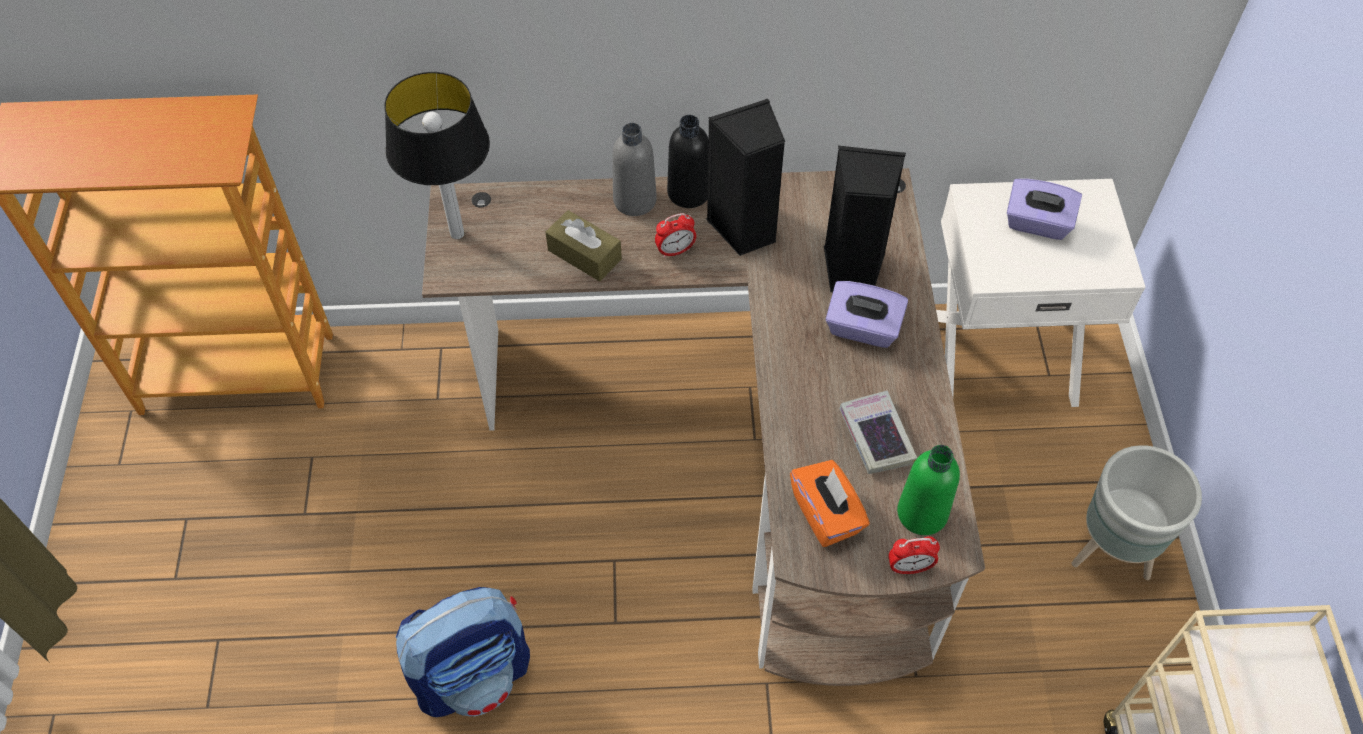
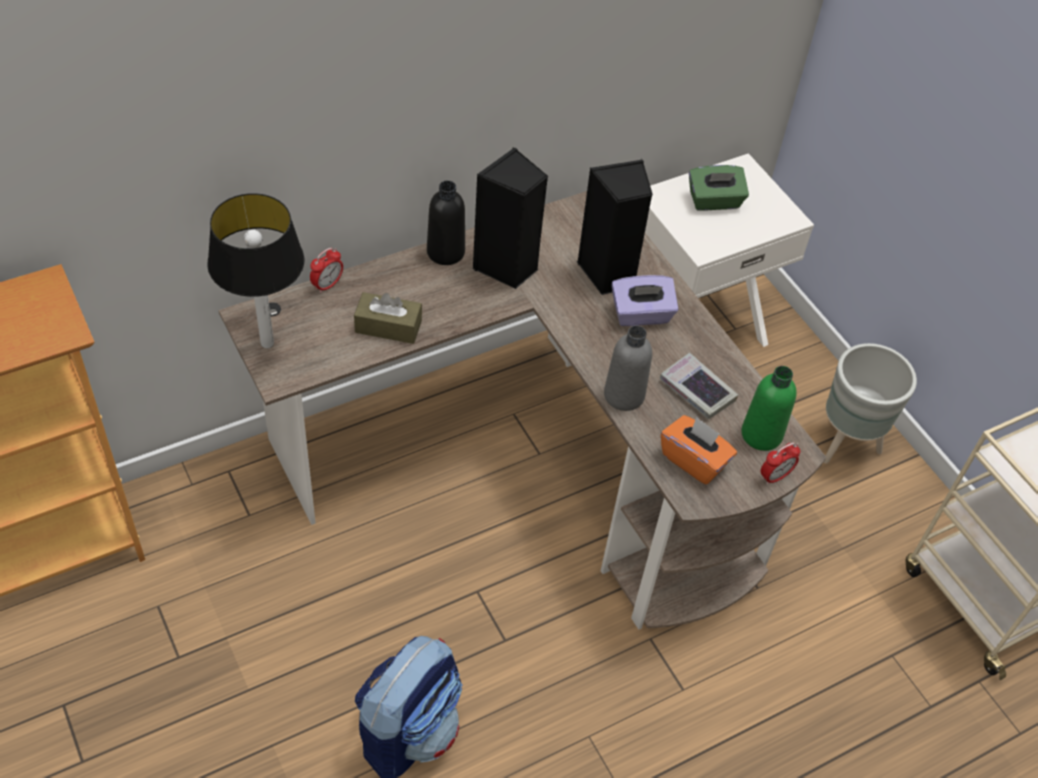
camera: 30 degrees left, 5 degrees down
(634, 200) = (404, 271): grey bottle -> grey bottle (624, 395)
(675, 251) = (461, 301): alarm clock -> alarm clock (327, 285)
(1037, 224) = (714, 201): purple tissue box -> green tissue box

